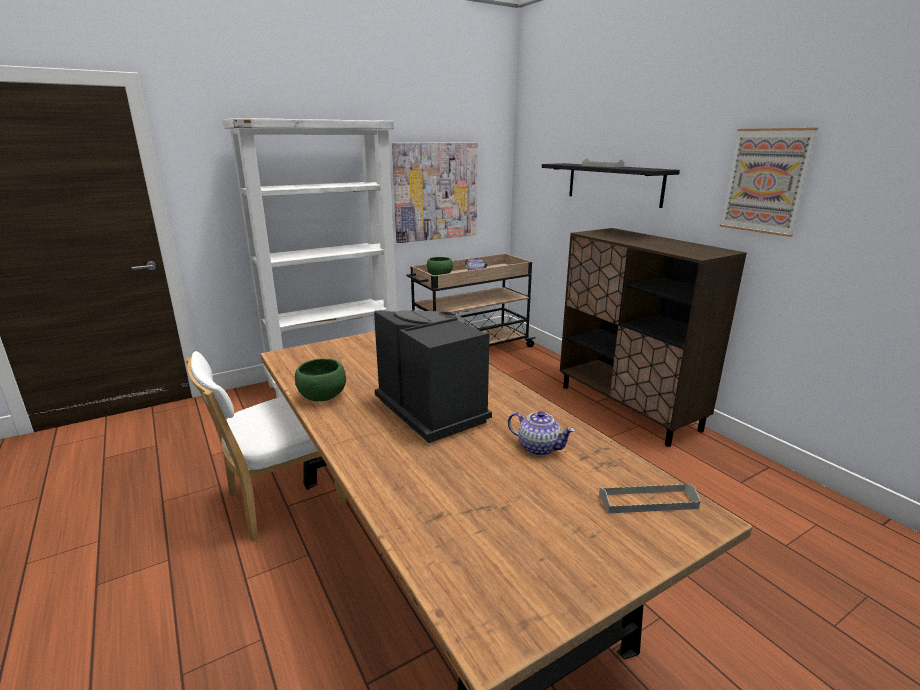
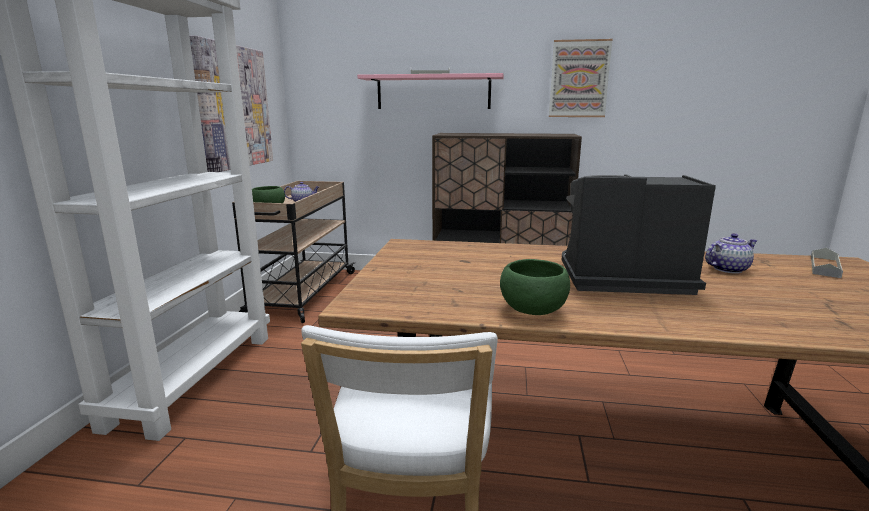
camera: 50 degrees left, 5 degrees down
(613, 184) = (433, 92): black shelf -> pink shelf

